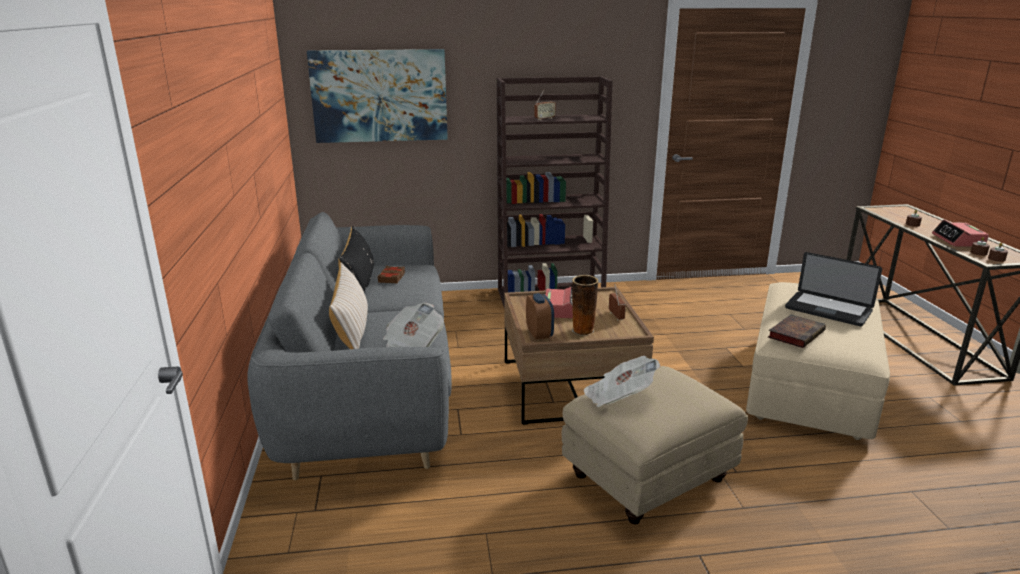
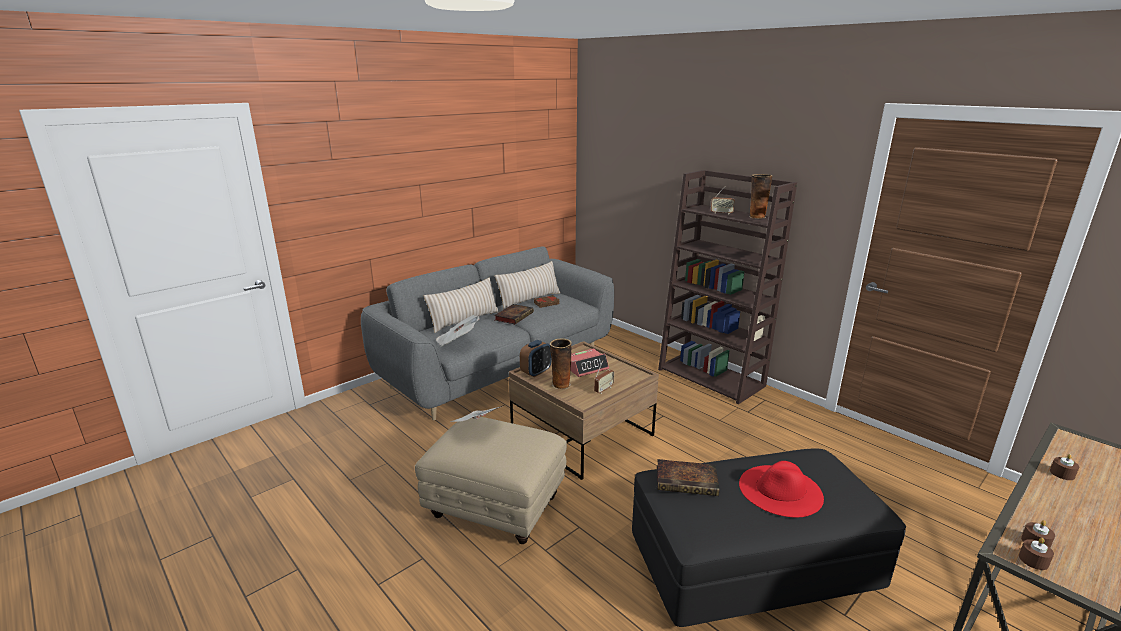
camera: 55 degrees right, 0 degrees up
(359, 282) = (529, 299): black pillow -> beige pillow
(379, 96) = (626, 172): picture -> none
(393, 301) = (514, 316): none -> book
(575, 116) = (756, 217): none -> vase
(809, 386) = (752, 563): beige ottoman -> black ottoman
(828, 310) = (780, 490): laptop -> red hat
(958, 240) = (1059, 518): alarm clock -> none

